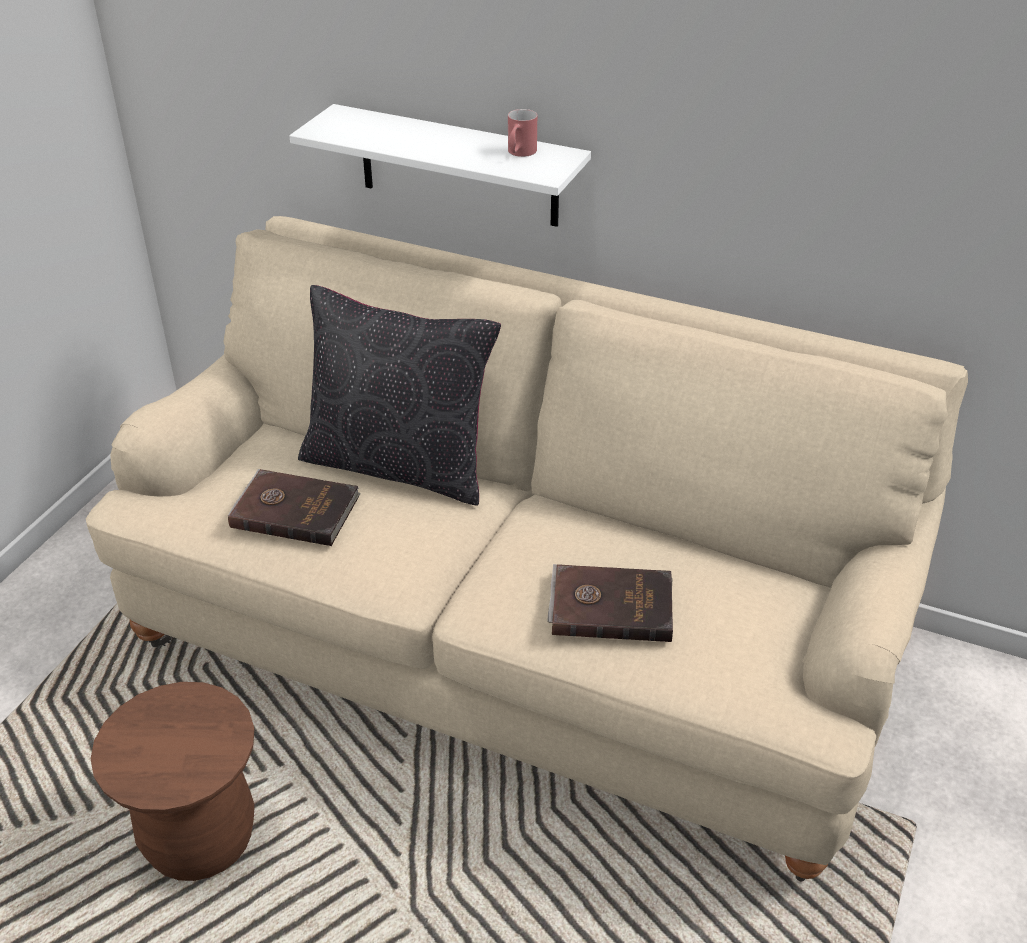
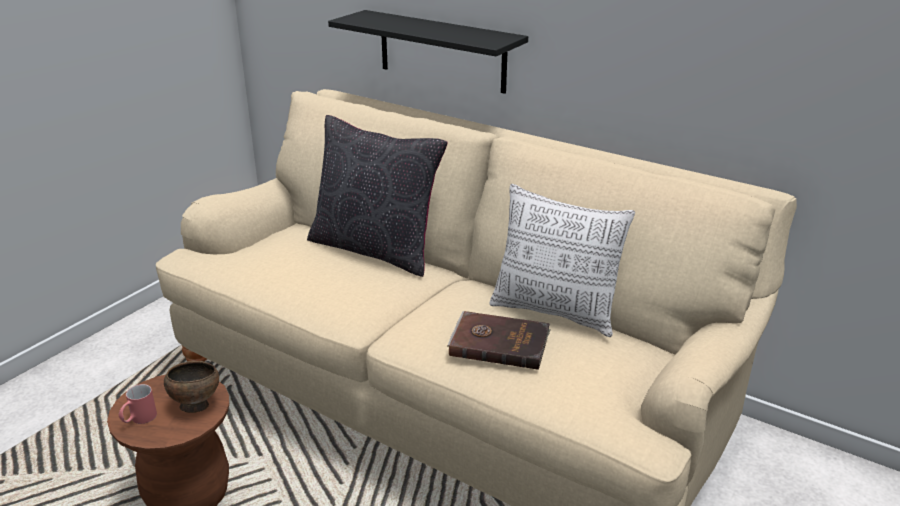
camera: 10 degrees right, 10 degrees down
(209, 734) = (195, 405): none -> brown bowl
(295, 510) = (292, 266): brown book -> none
(458, 166) = (442, 51): white shelf -> black shelf
(519, 154) = (477, 34): red mug -> red mug (139, 420)
(668, 545) = (555, 312): none -> pillow

